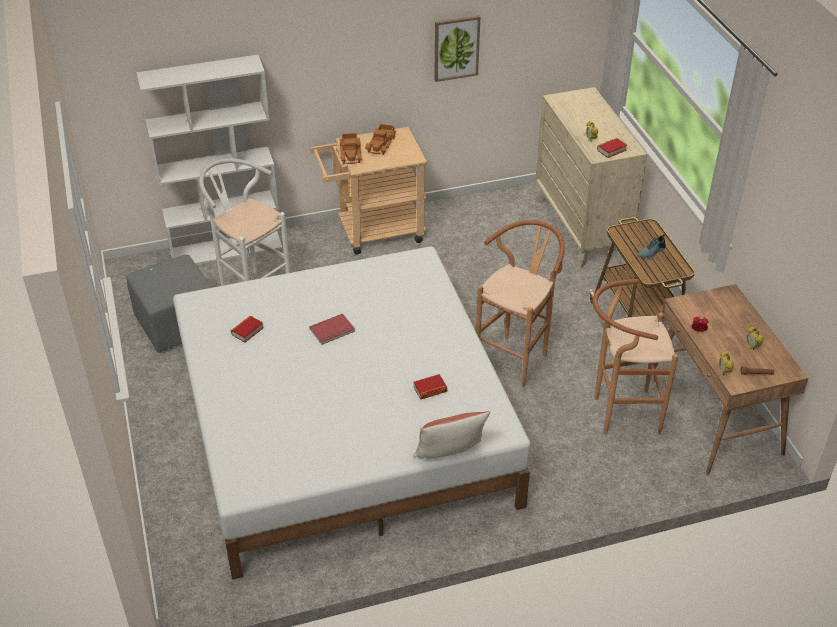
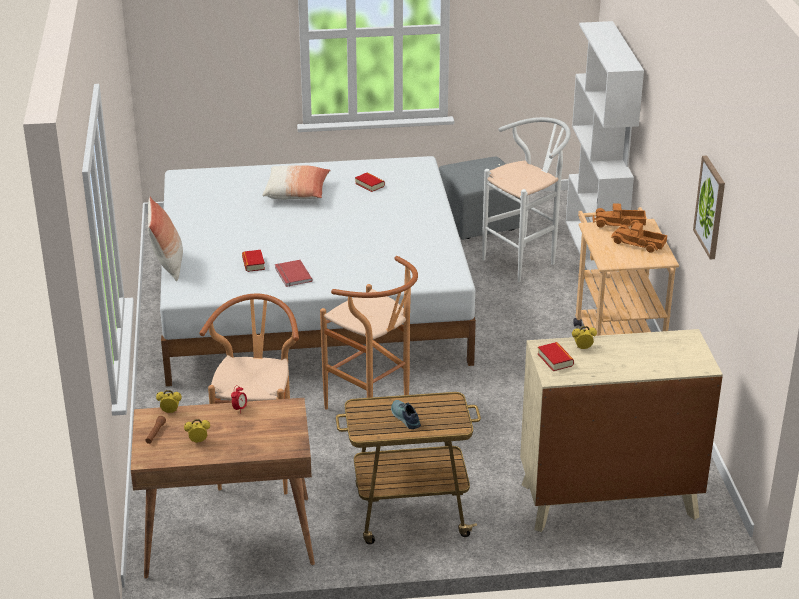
camera: 100 degrees right, 10 degrees down
(271, 383) = (297, 193): none -> pillow
(333, 331) = (354, 223): red book -> red book (292, 275)

